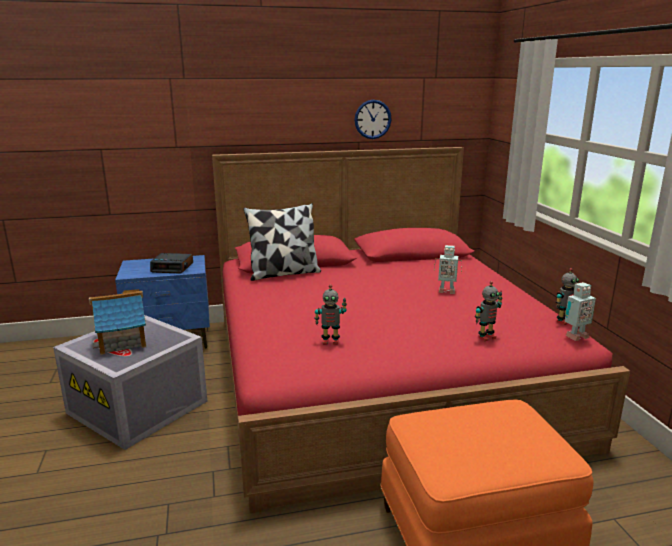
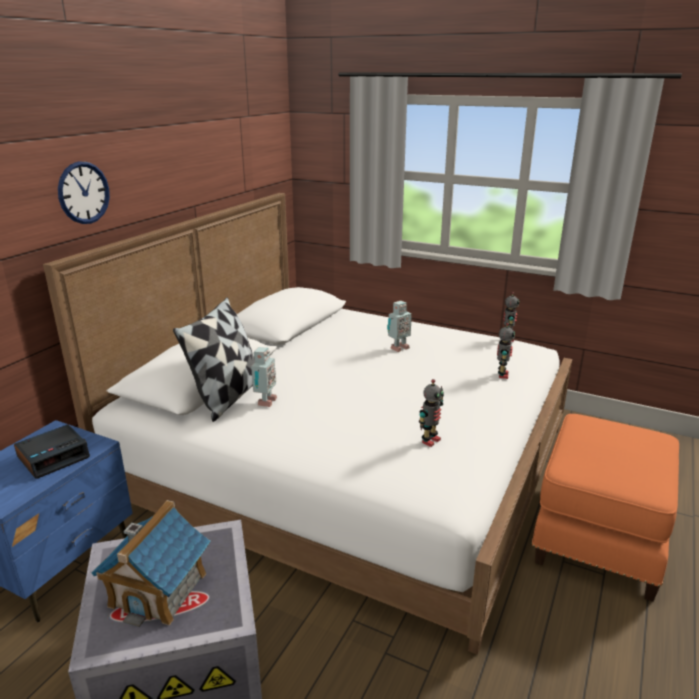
camera: 50 degrees left, 5 degrees up
(372, 119) = (205, 174): wall clock -> wall clock (83, 193)
(379, 375) = (349, 461): red bed -> white bed
(575, 336) = (533, 347): toy robot -> toy robot (265, 402)

